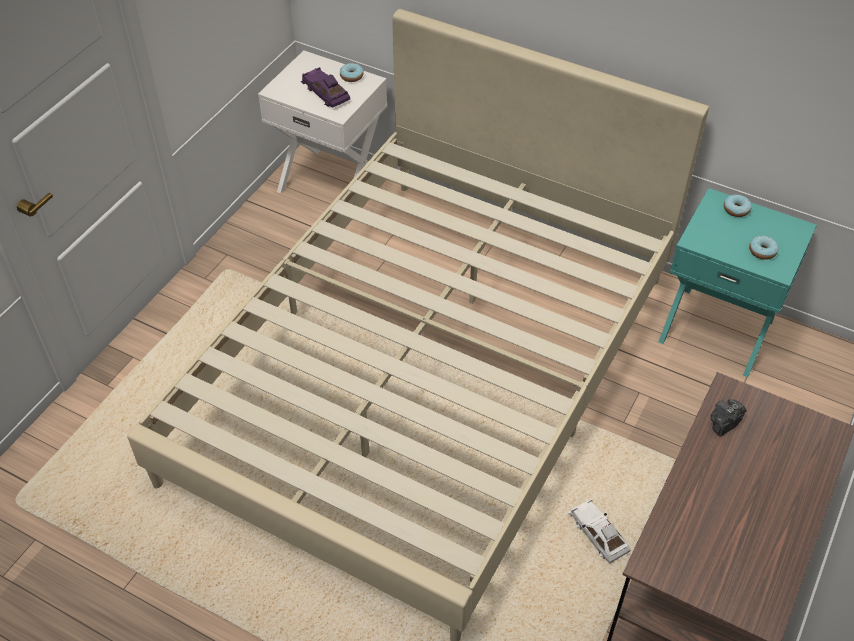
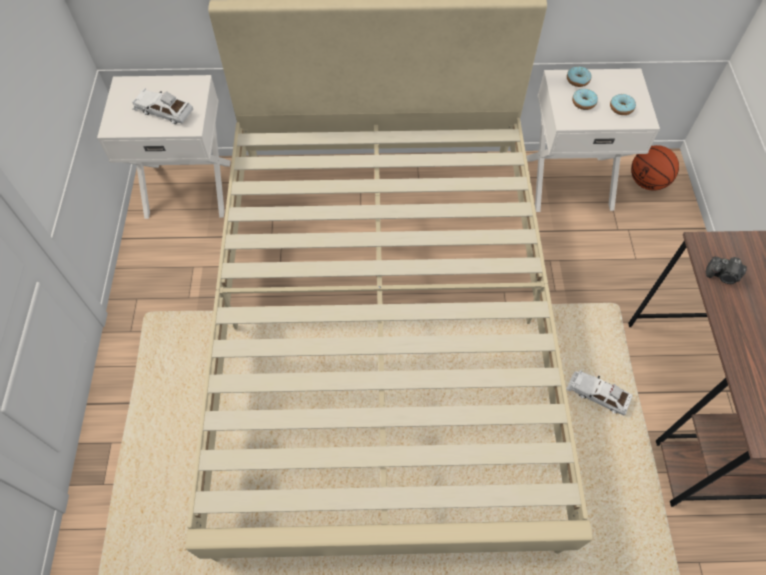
camera: 30 degrees left, 10 degrees up
(325, 92) = (163, 111): purple toy car -> white toy car
(351, 76) = (177, 85): donut -> donut (583, 103)
(717, 328) = (569, 181): turquoise nightstand -> white nightstand
(724, 423) = (722, 276): camera -> camera turned 90 degrees counterclockwise
(809, 366) = (647, 182): none -> basketball

